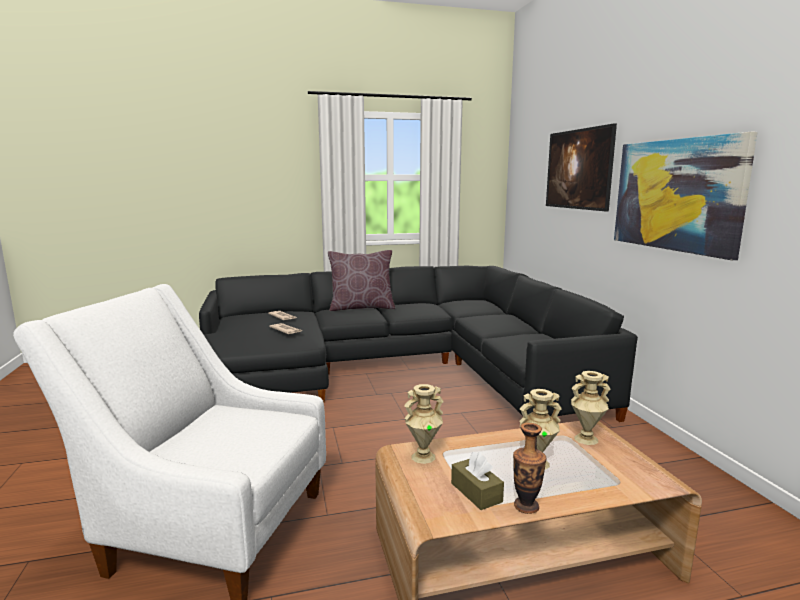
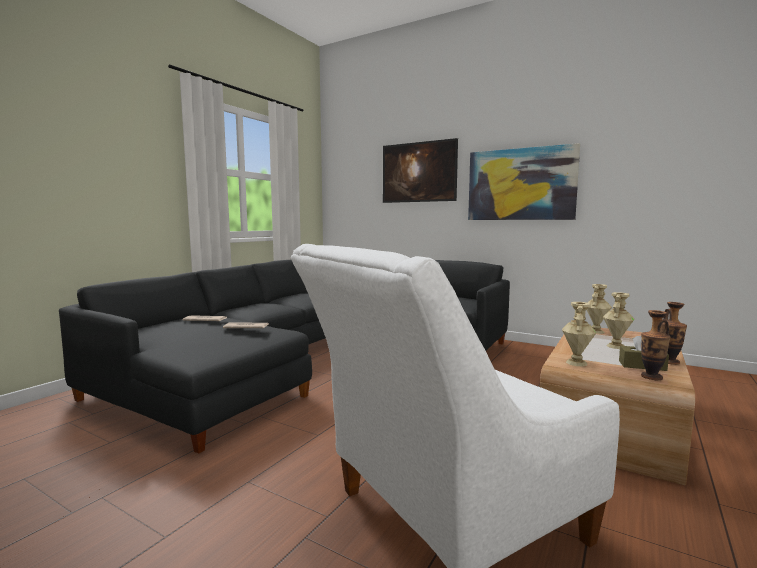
camera: 45 degrees left, 5 degrees down
(361, 307) = (257, 303): brown pillow -> none
(438, 505) = (651, 377): none -> vase

